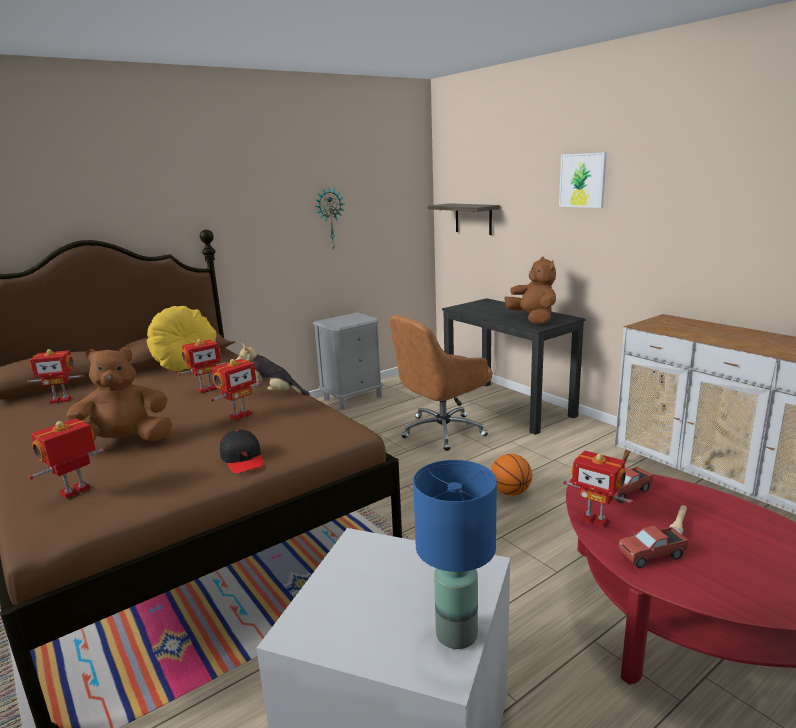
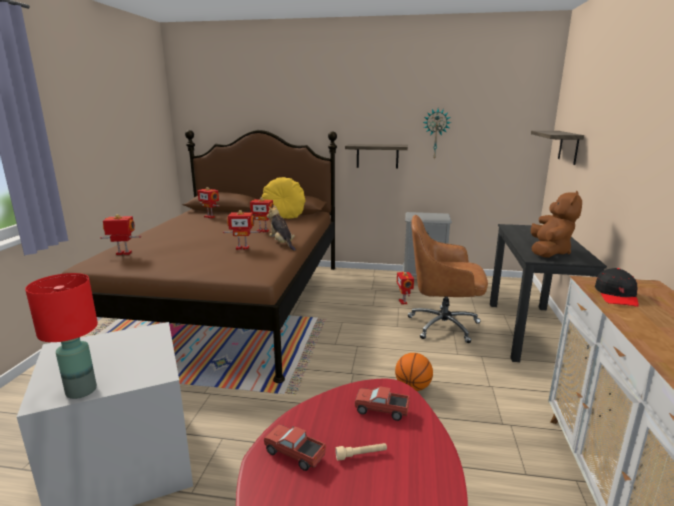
camera: 45 degrees right, 0 degrees up
(124, 442) = (180, 242): brown plush toy -> none
(243, 459) = (193, 267): black cap -> black cap (616, 295)
(266, 256) = (377, 156): none -> shelf
(455, 634) = (81, 390): blue table lamp -> red table lamp
(582, 180) = (636, 112): picture -> none
(594, 519) = (319, 410): toy robot -> toy robot (403, 302)

